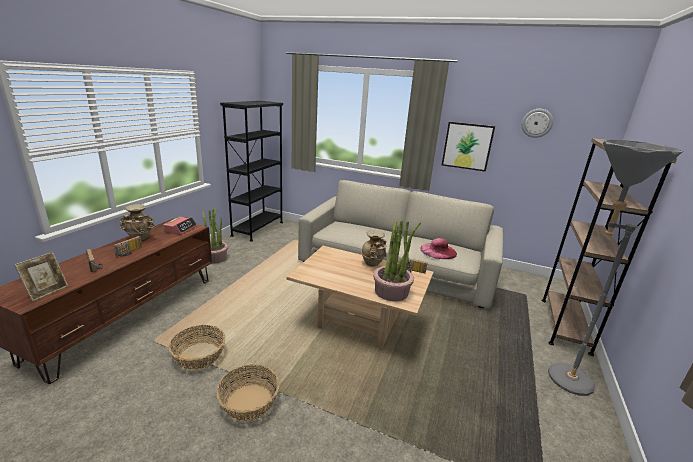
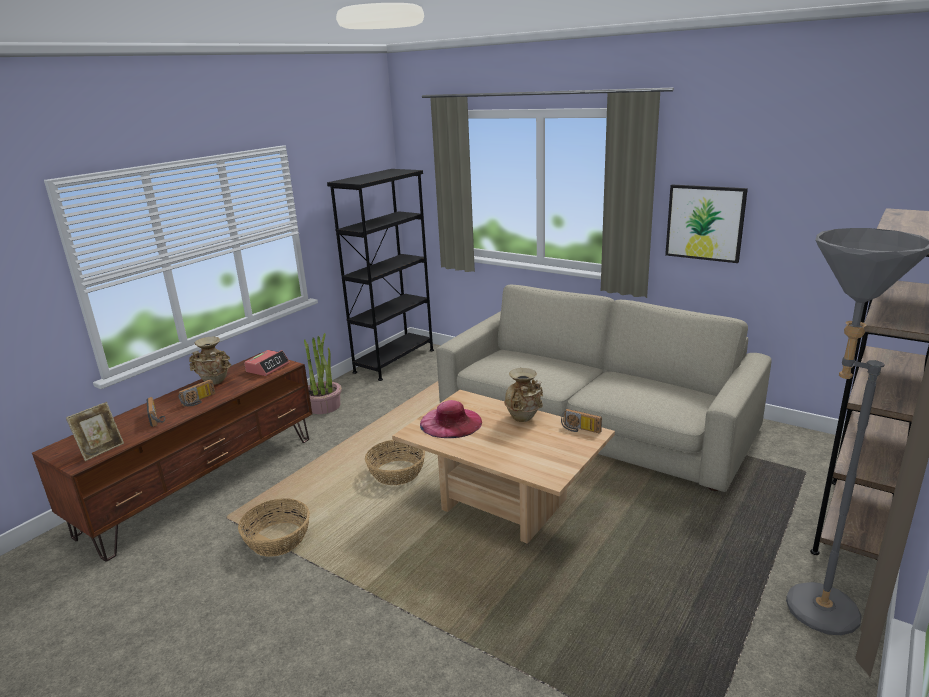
camera: 15 degrees right, 0 degrees up
(248, 402) = (326, 601): basket -> basket (396, 473)
(391, 291) = (534, 460): potted plant -> none
(438, 251) = (644, 397): pink hat -> pink hat (451, 422)
(537, 123) = (817, 179): wall clock -> none

